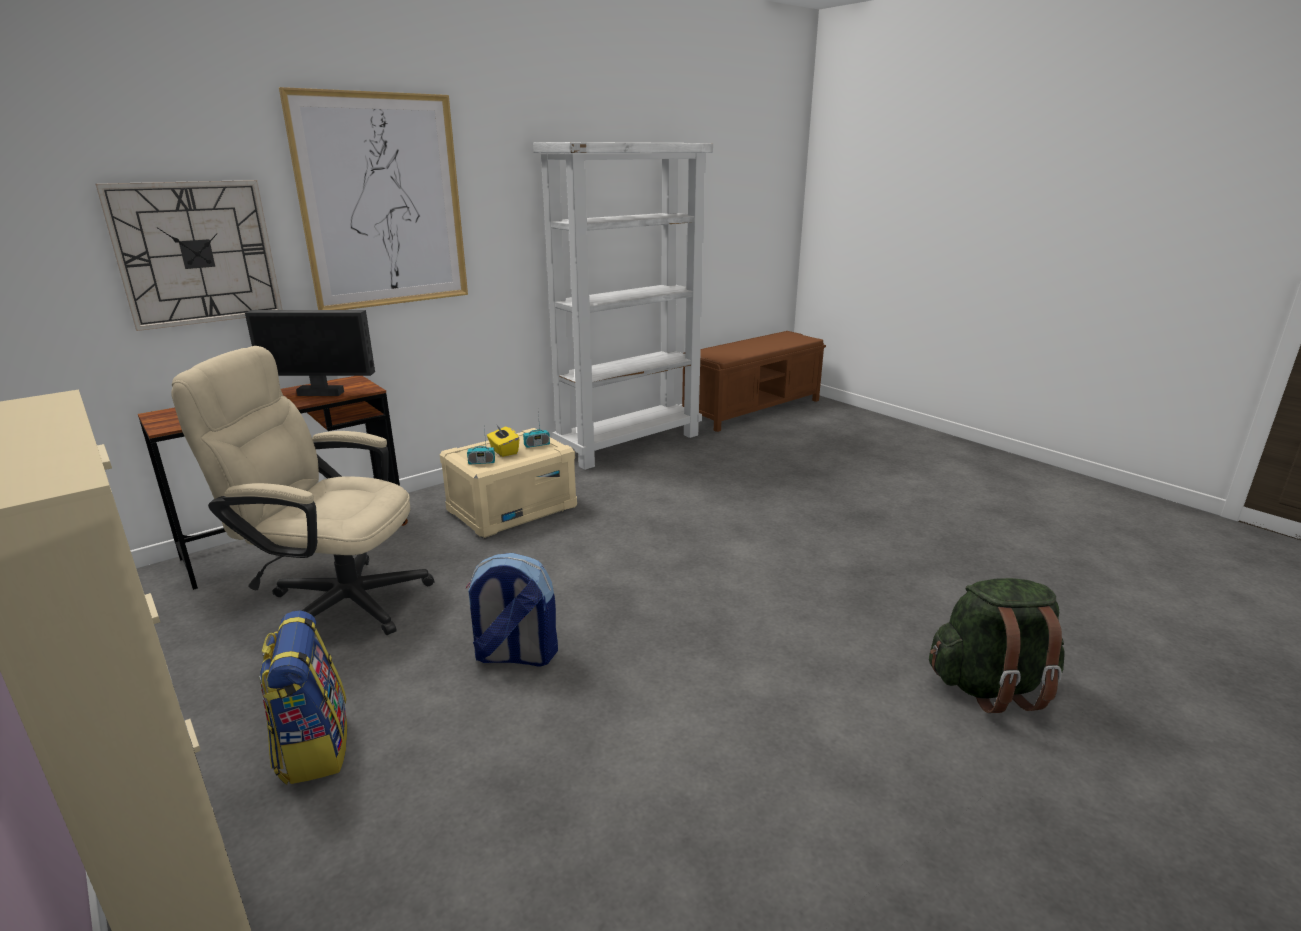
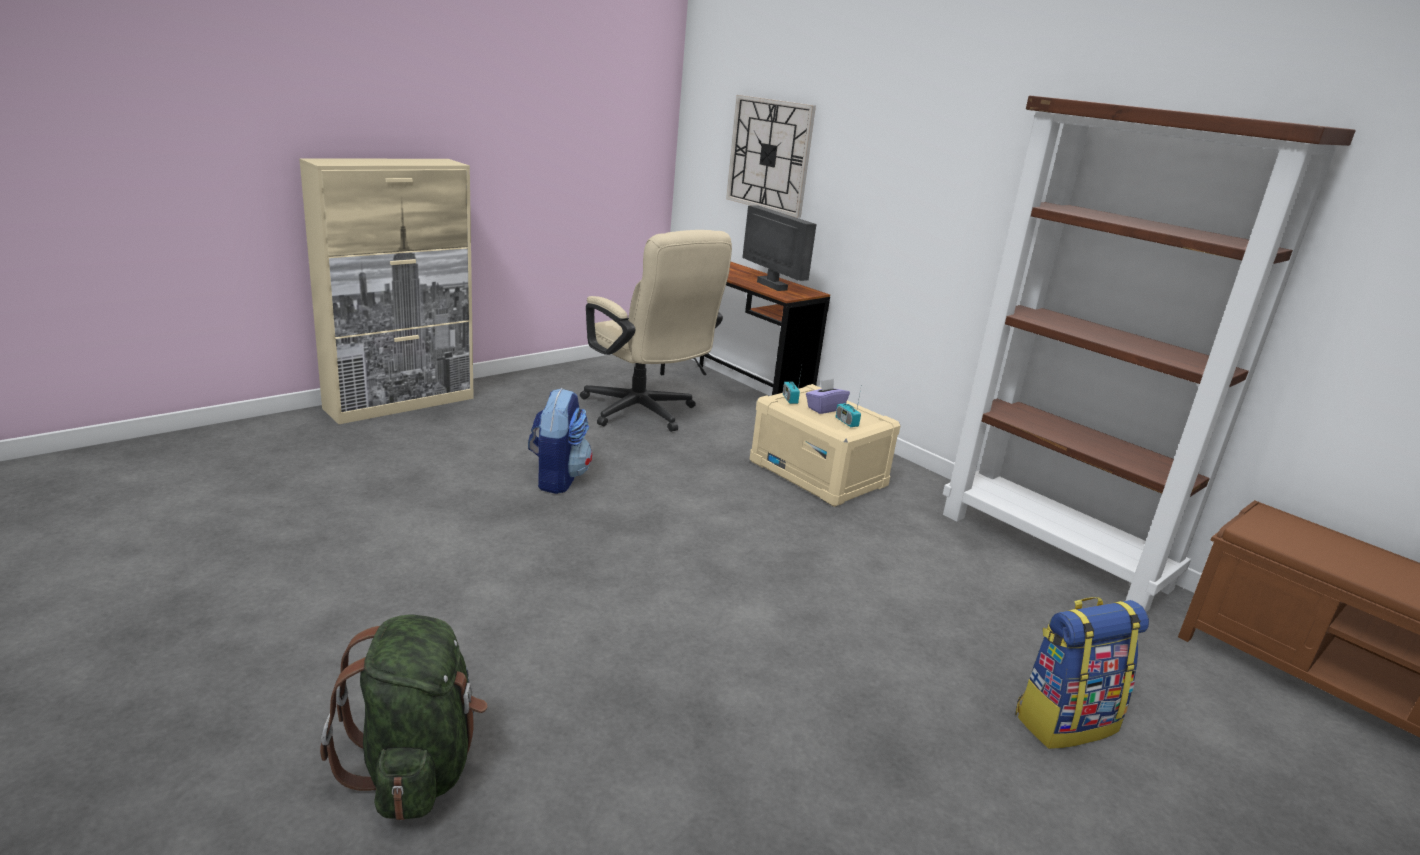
camera: 85 degrees right, 0 degrees up
(313, 747) = (479, 422): backpack -> backpack (1065, 721)
(321, 393) = (770, 286): monitor -> monitor turned 150 degrees clockwise
(335, 600) = (644, 414): beige office chair -> beige office chair turned 135 degrees clockwise
(382, 202) = (896, 142): picture -> none
(503, 451) = (825, 409): yellow tissue box -> purple tissue box
(630, 444) = (1054, 550): white bookcase -> brown bookcase

